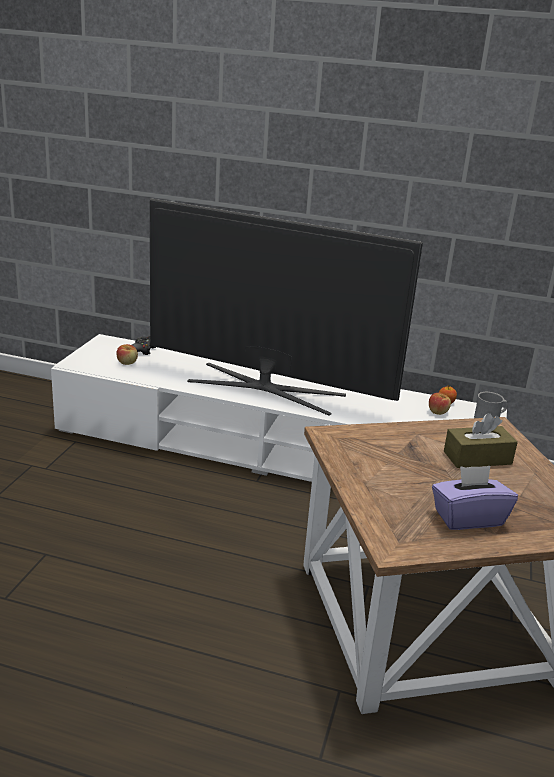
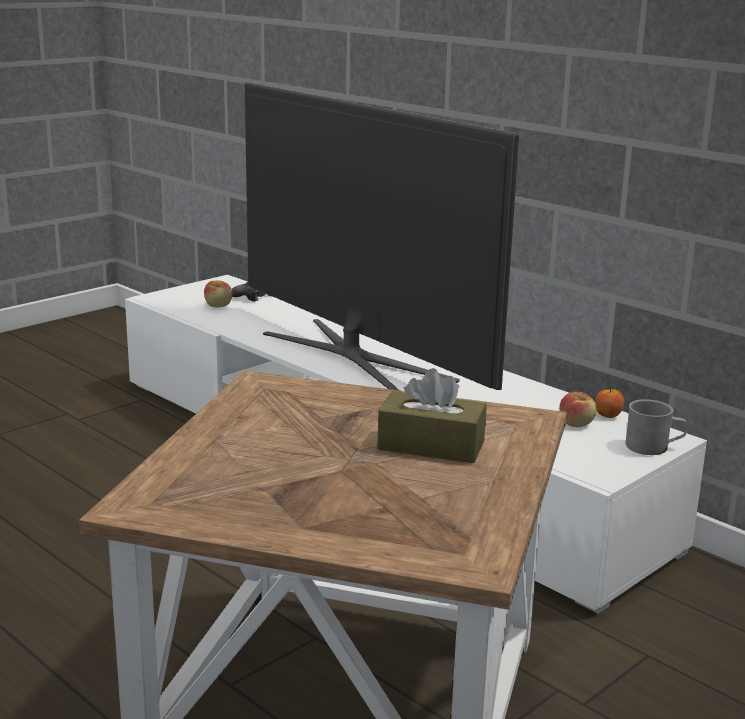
camera: 30 degrees right, 5 degrees down
(468, 518) = (293, 502): purple tissue box -> none

